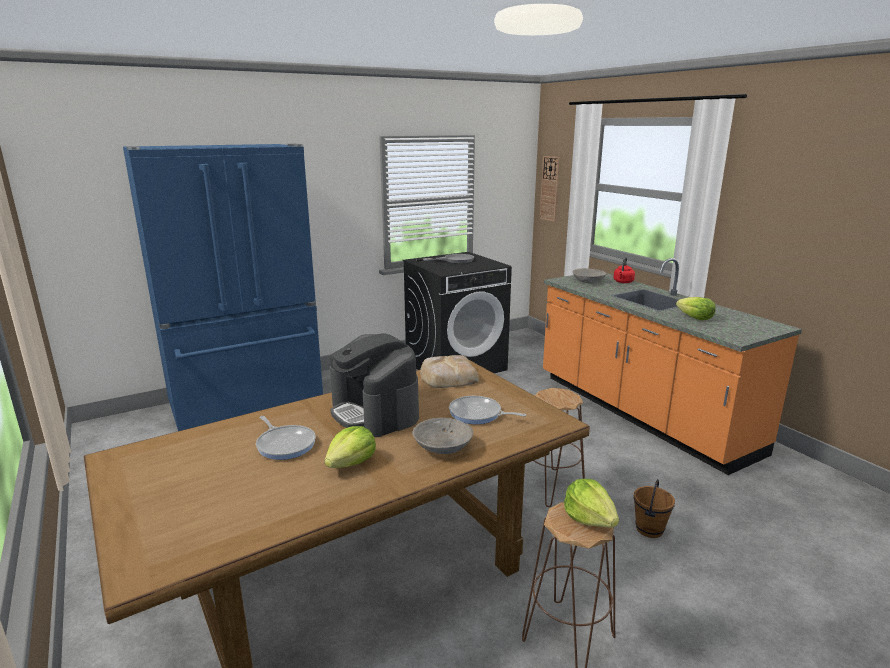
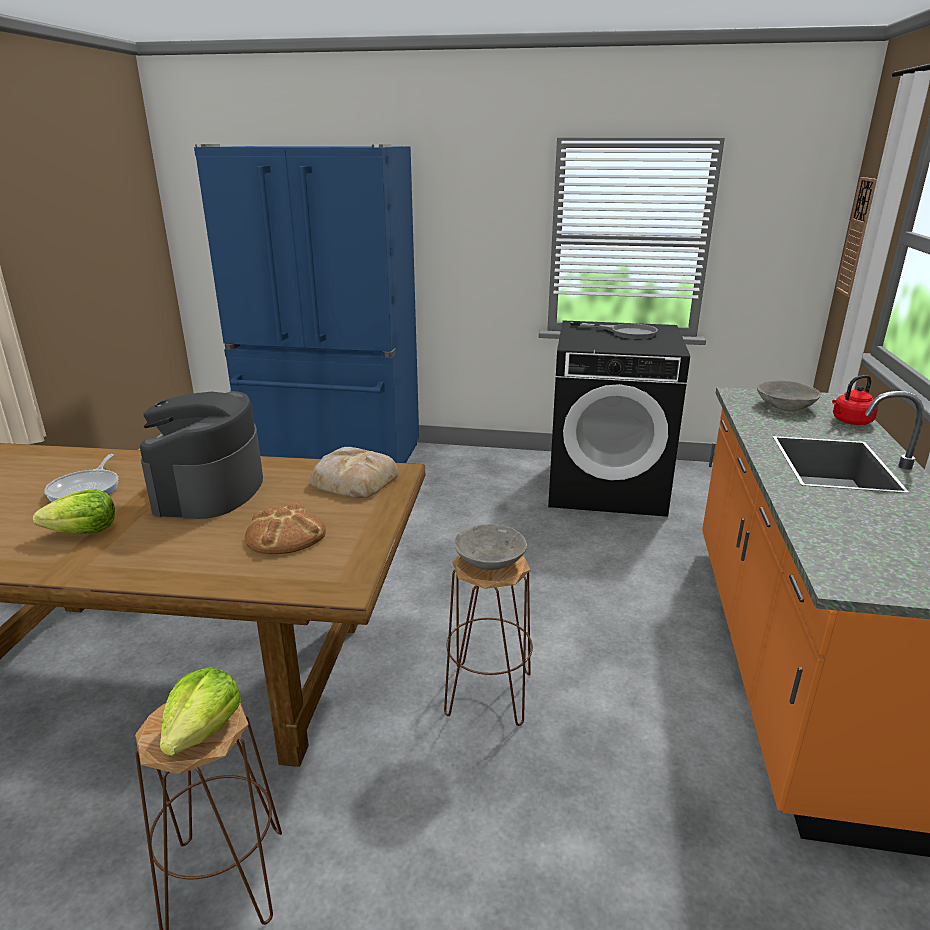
camera: 40 degrees right, 5 degrees up
(443, 447) = (175, 555): grey bowl -> grey bowl (490, 561)
(478, 414) = (285, 535): frying pan -> bread
(650, 530) = (528, 830): brown bucket -> none
(695, 318) = (846, 518): lettuce -> none

